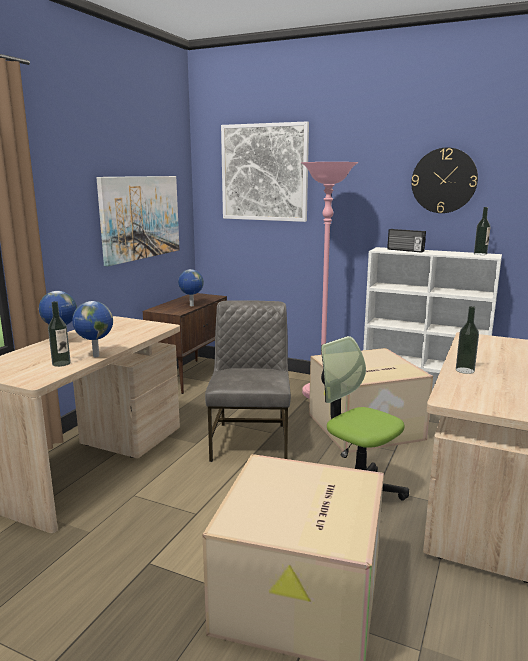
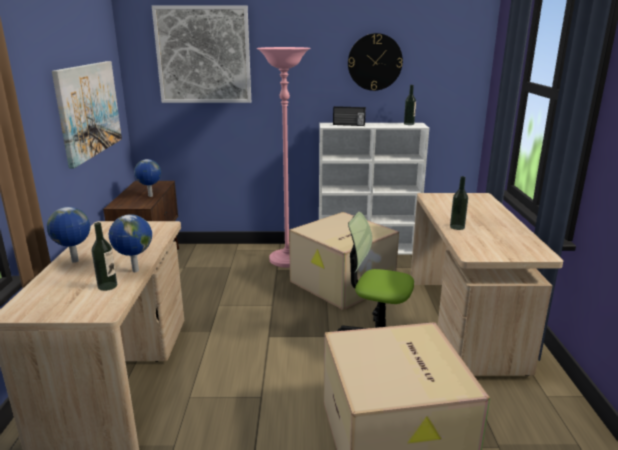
camera: 25 degrees left, 5 degrees up
(251, 441) = (258, 317): grey chair -> none

